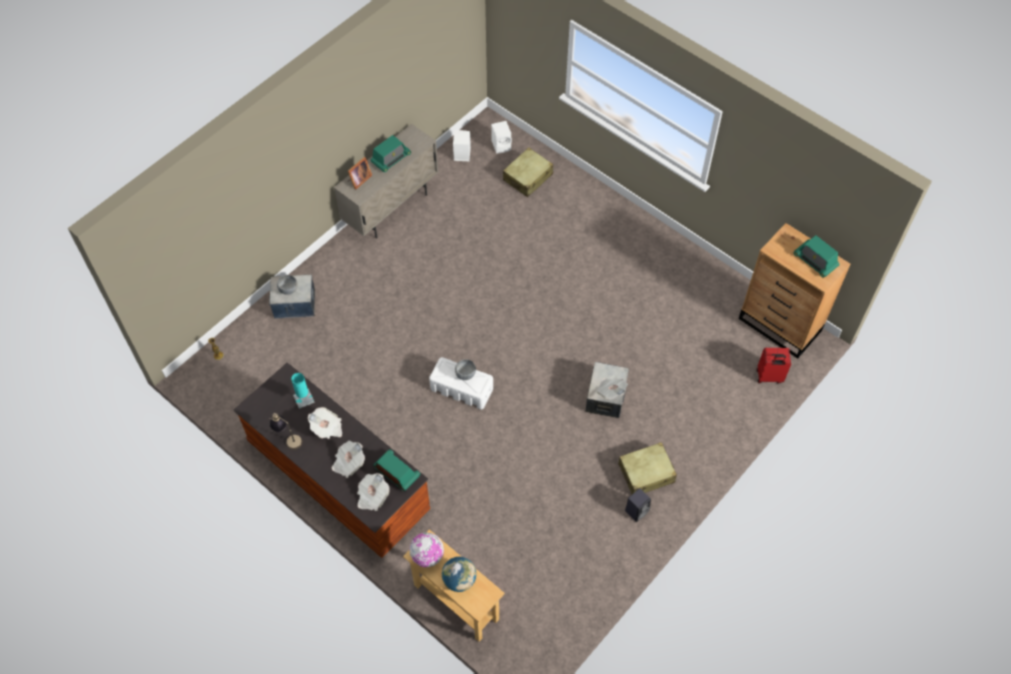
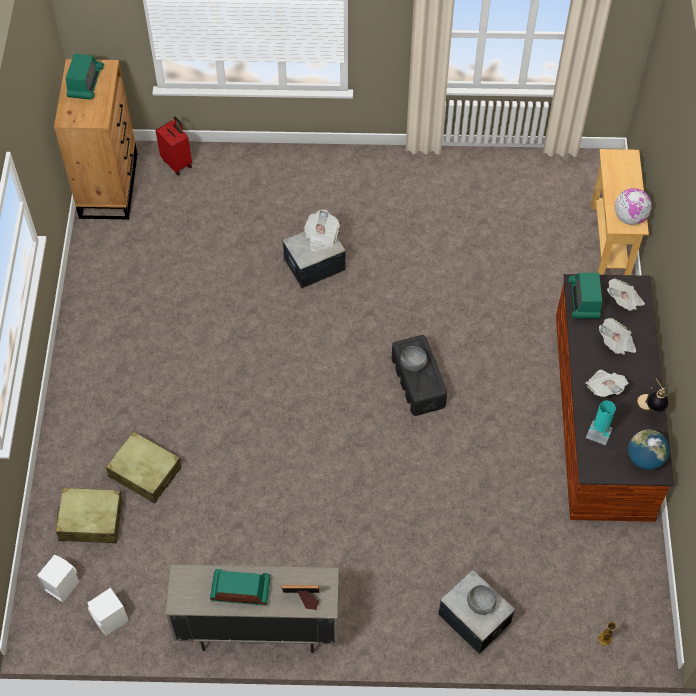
camera: 130 degrees left, 0 degrees up
(459, 580) = (623, 183): globe -> globe (645, 459)
(461, 389) = (418, 383): white storage box -> black storage box
(637, 510) = (403, 176): black speaker -> none
(646, 473) = (362, 190): beige suitcase -> beige suitcase (145, 472)

